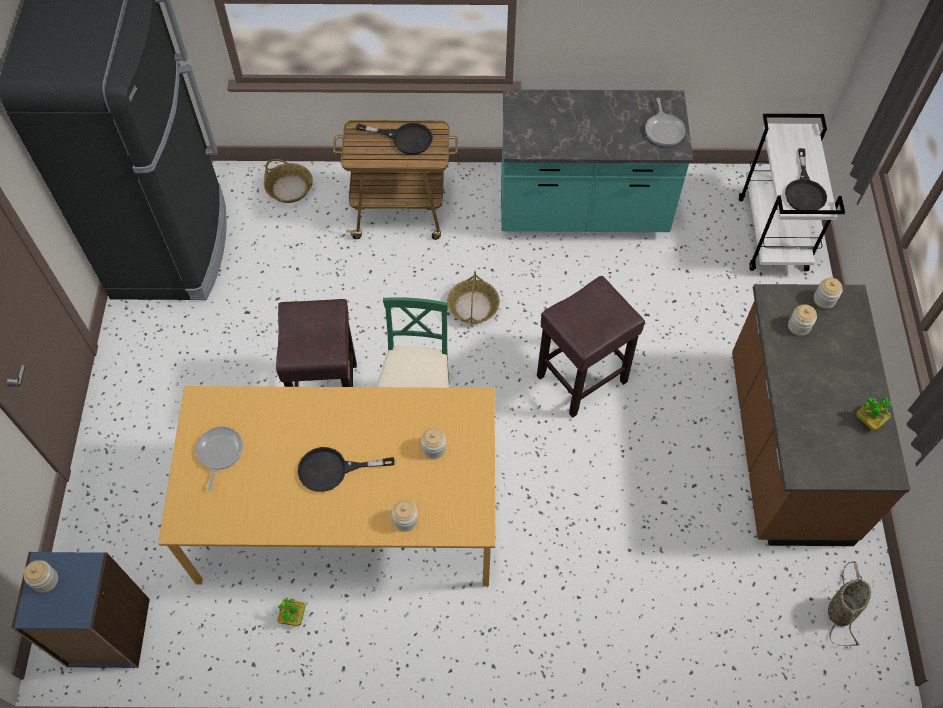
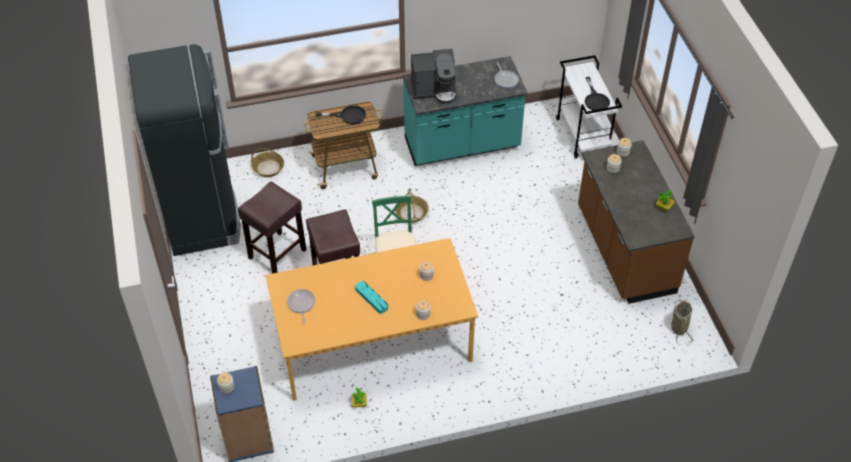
camera: 15 degrees left, 10 degrees down
(332, 470) = (371, 298): black frying pan -> turquoise tray
(545, 125) = (434, 90): none -> coffee machine
(580, 380) = (491, 239): brown stool -> brown stool (276, 254)

